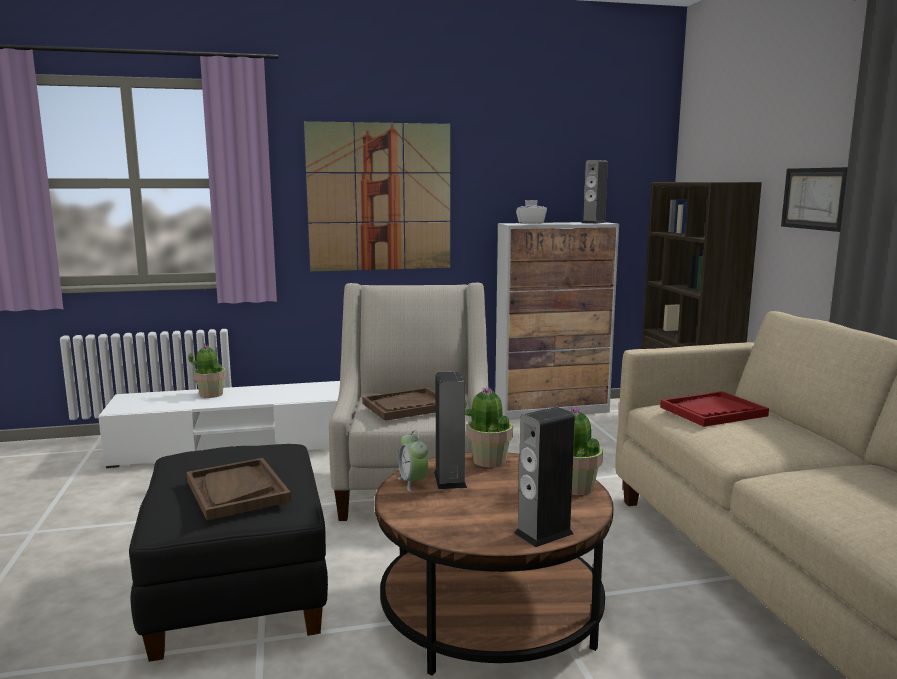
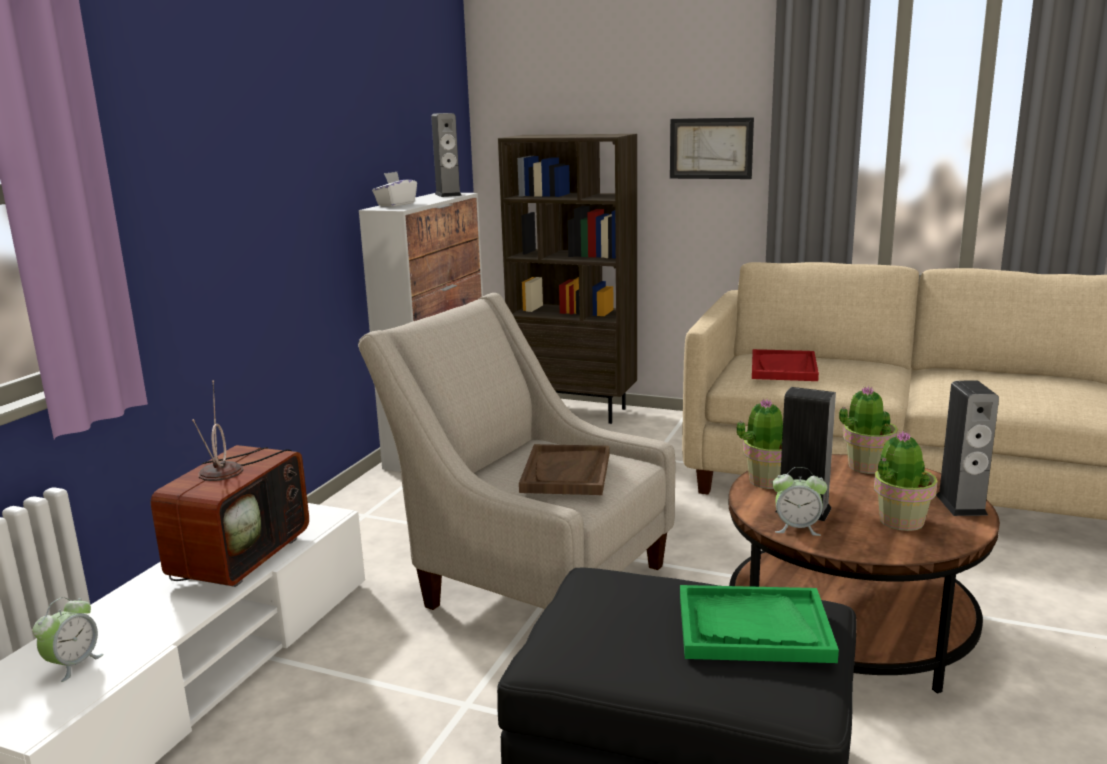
camera: 55 degrees left, 5 degrees up
(164, 401) = (73, 665): none -> alarm clock
(211, 394) = (124, 613): potted plant -> potted plant (900, 521)
(237, 491) = (753, 628): brown tray -> green tray
(281, 394) = (240, 555): none -> television
(380, 197) = (230, 190): picture -> none

